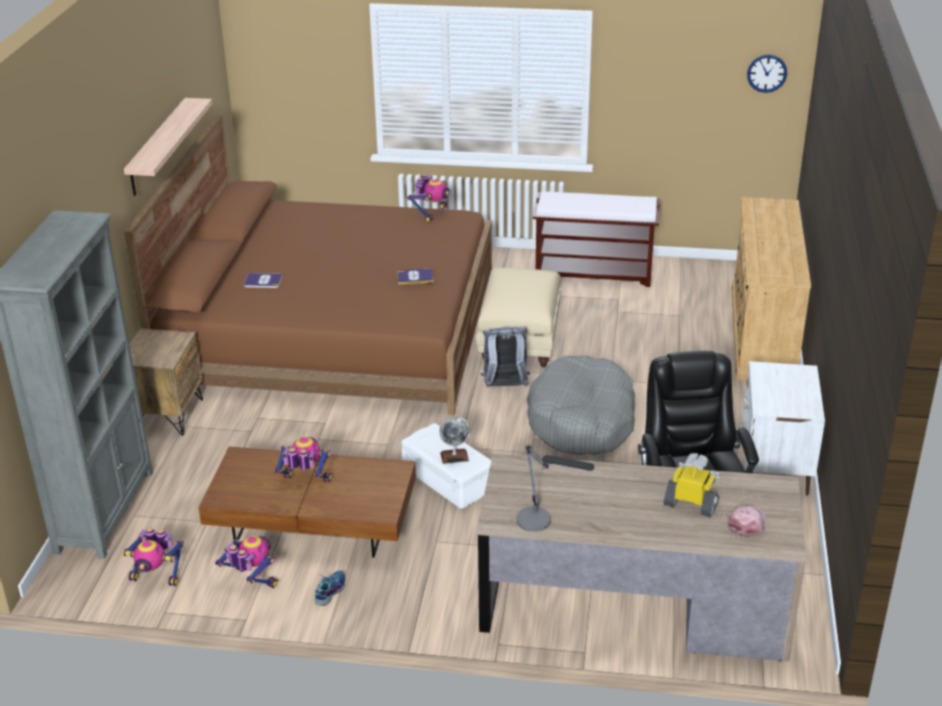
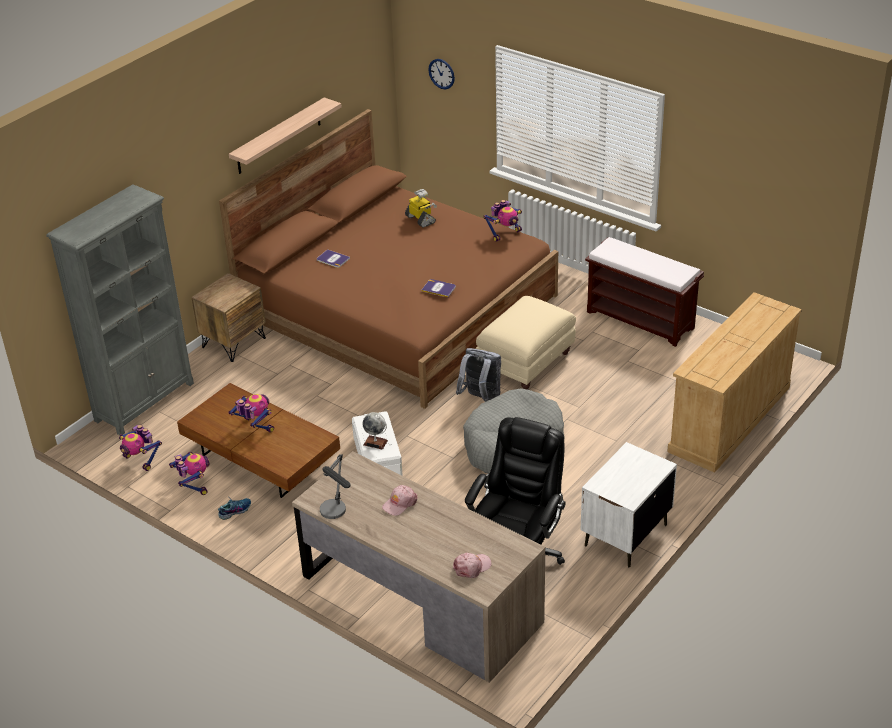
camera: 30 degrees right, 5 degrees up
(602, 488) = (399, 503): none -> pink cap
(691, 504) = (448, 538): toy robot -> toy robot (421, 219)
(767, 73) = (805, 186): wall clock -> wall clock (441, 73)

